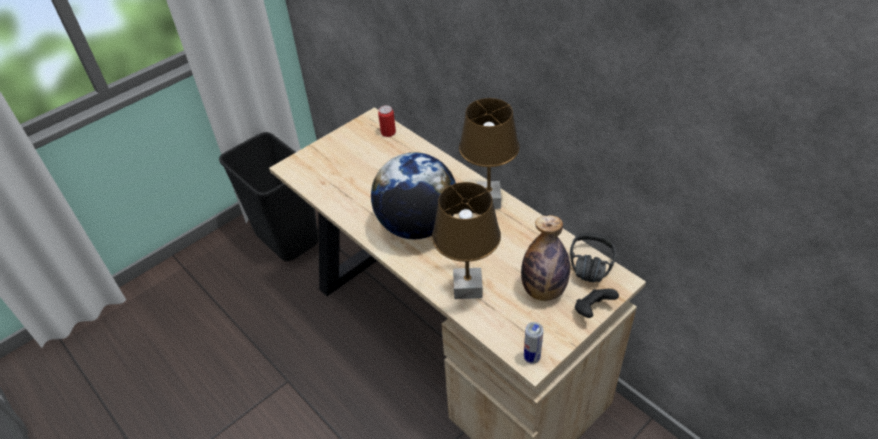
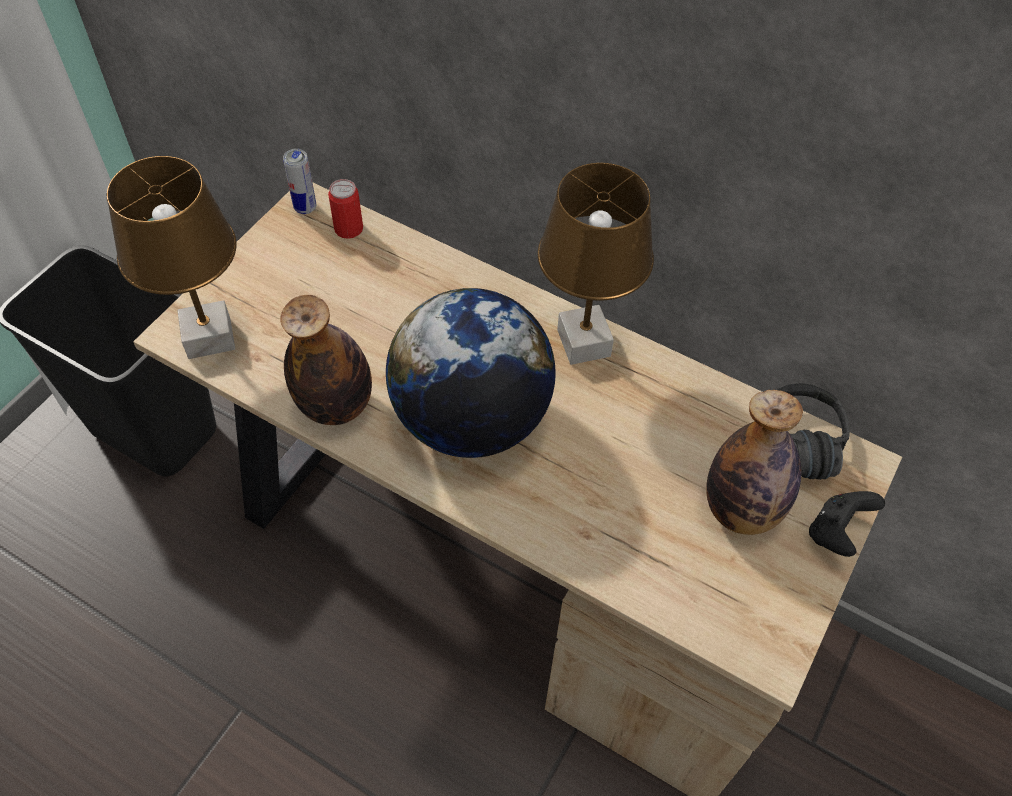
camera: 20 degrees left, 10 degrees up
(353, 209) = (336, 405): none -> bottle
(468, 288) = (608, 532): brown table lamp -> brown table lamp (210, 337)
(532, 357) = (767, 651): can -> can (305, 208)

